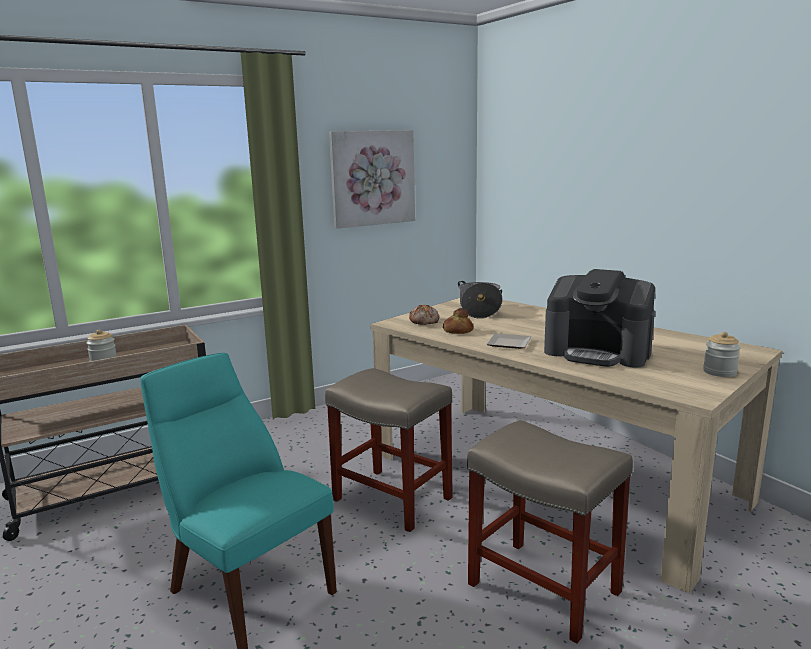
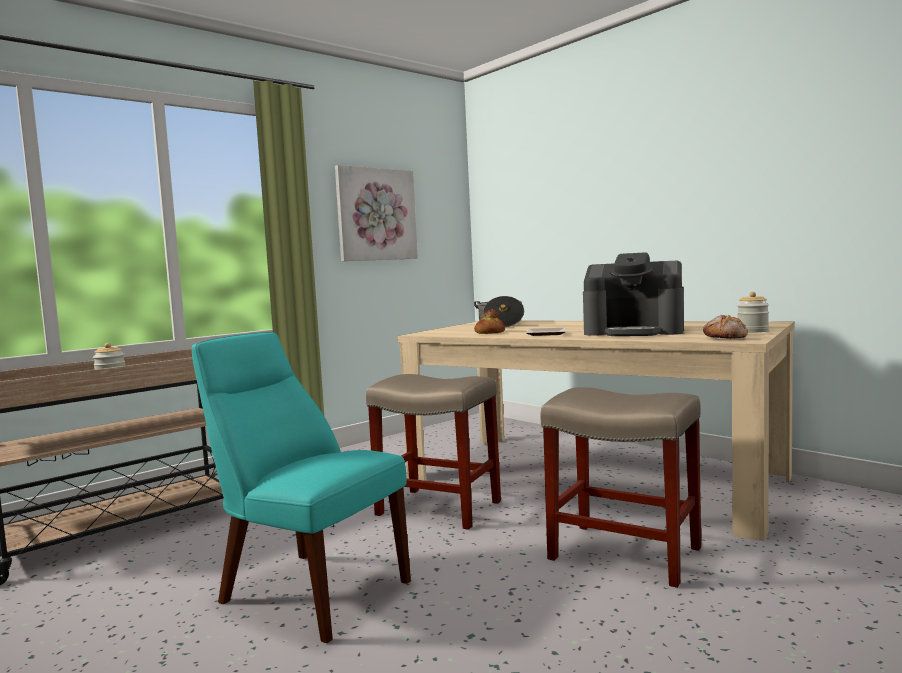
camera: 10 degrees left, 10 degrees down
(424, 321) = (451, 331): bread -> bread (726, 337)

